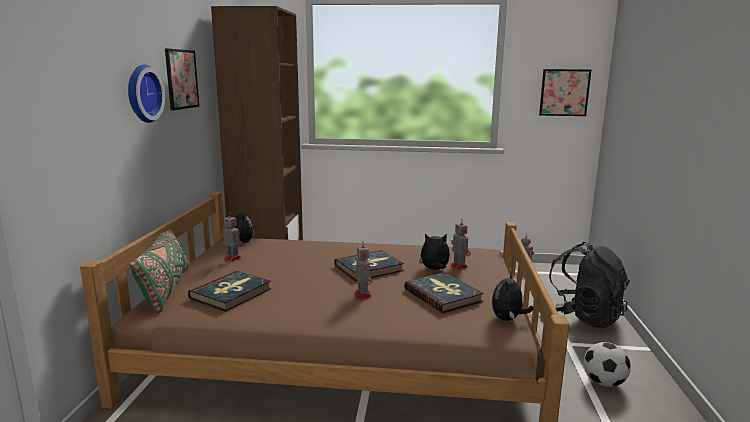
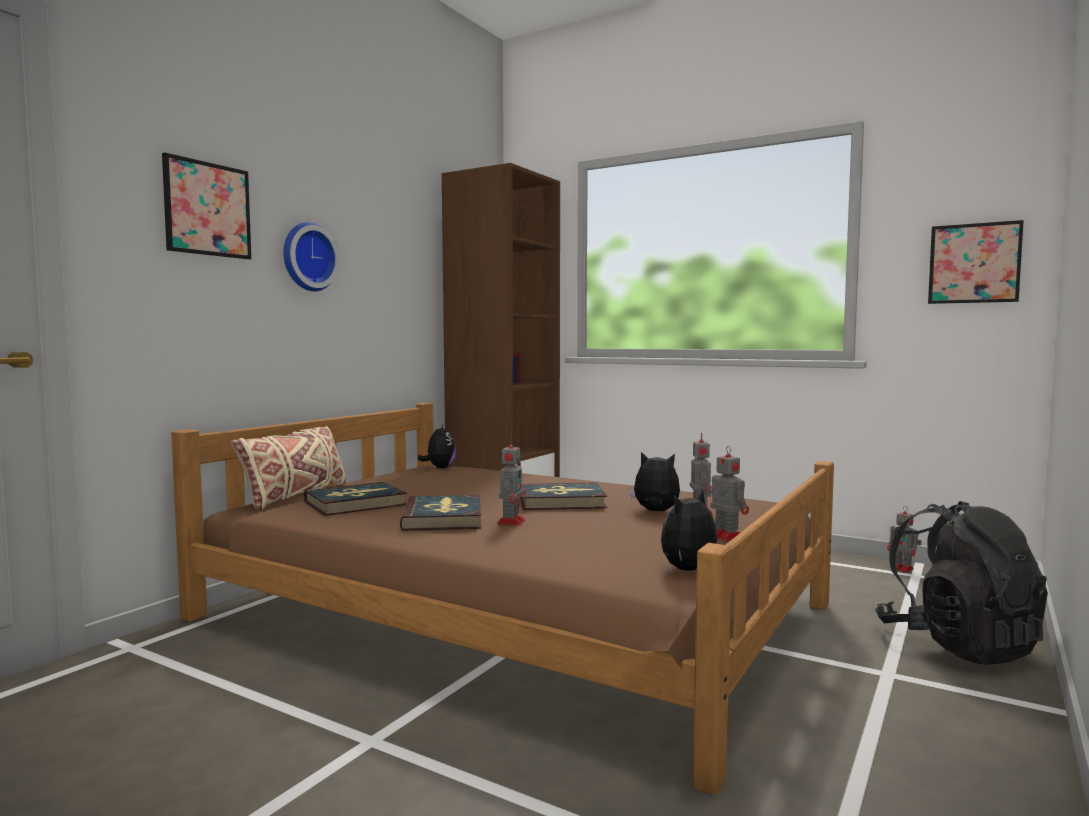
camera: 25 degrees right, 10 degrees down
(165, 290) = (295, 495): green pillow -> beige pillow
(181, 79) = (381, 252): picture -> picture (207, 209)
(232, 258) = (405, 478): toy robot -> toy robot (725, 536)
(443, 295) = (626, 535): book -> book (443, 518)
(604, 382) = (907, 739): football -> none

